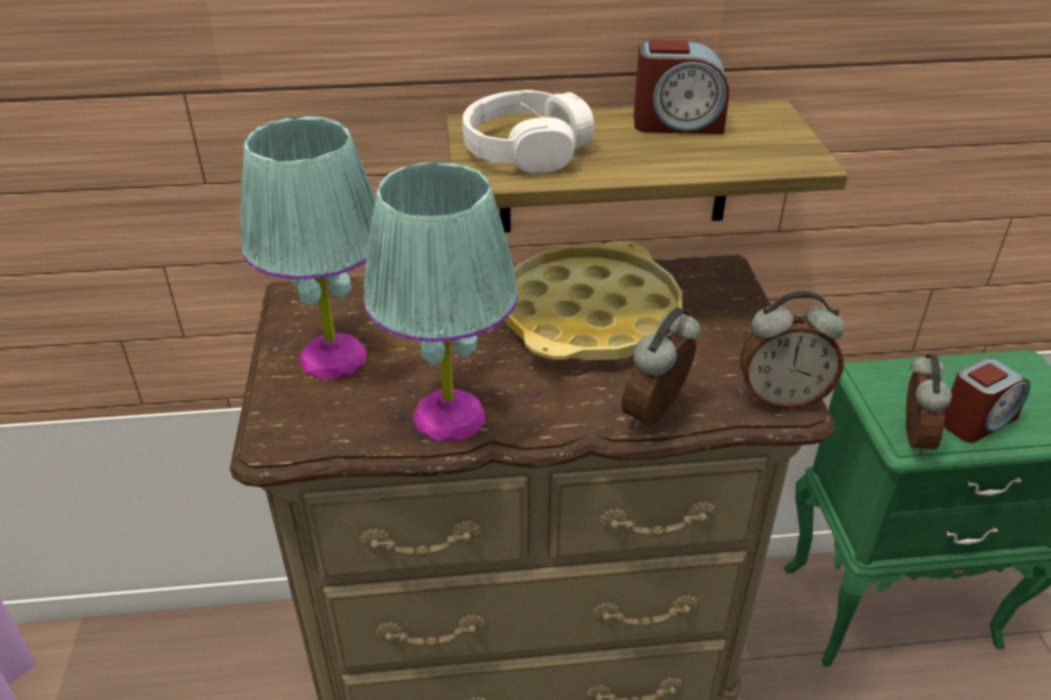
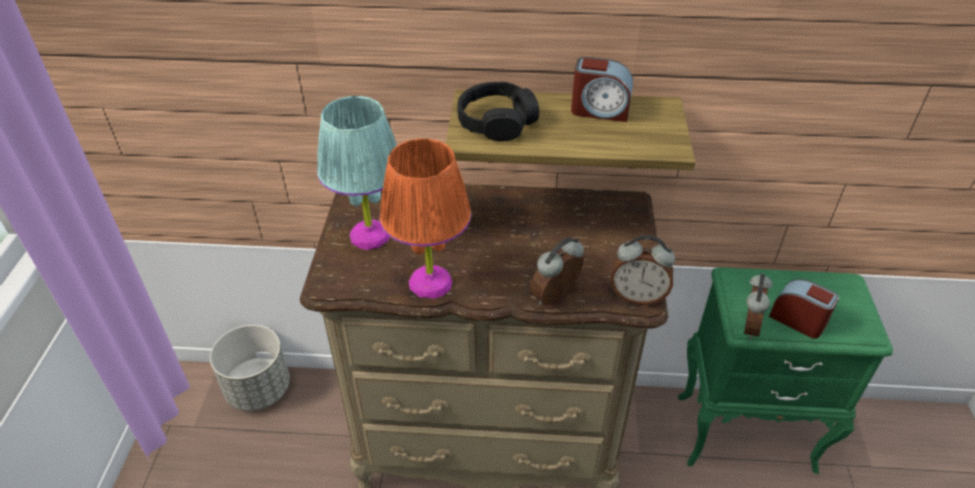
camera: 10 degrees right, 5 degrees up
(151, 649) = (259, 389): none -> grey planter
(450, 416) = (431, 282): turquoise table lamp -> orange table lamp
(526, 149) = (497, 121): white headphones -> black headphones
(590, 316) = (534, 226): yellow tray -> none
(977, 420) = (798, 320): alarm clock -> alarm clock turned 120 degrees counterclockwise

